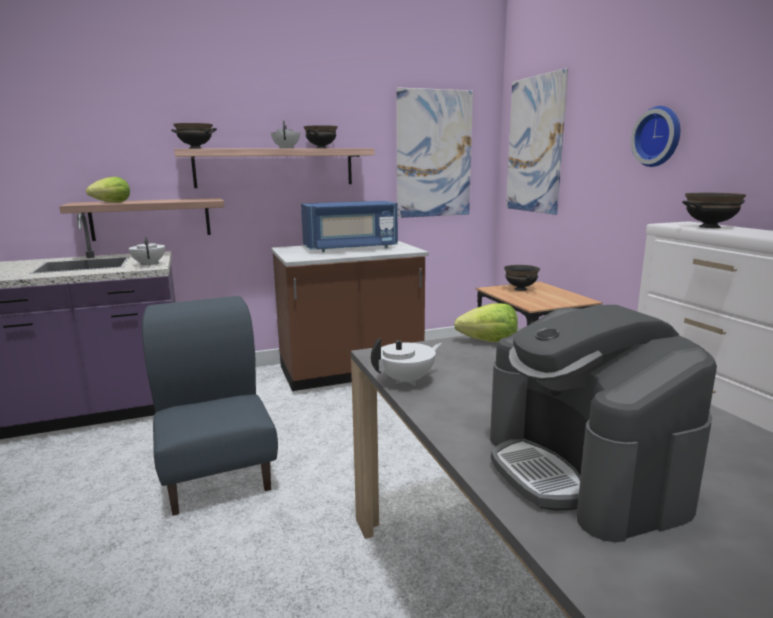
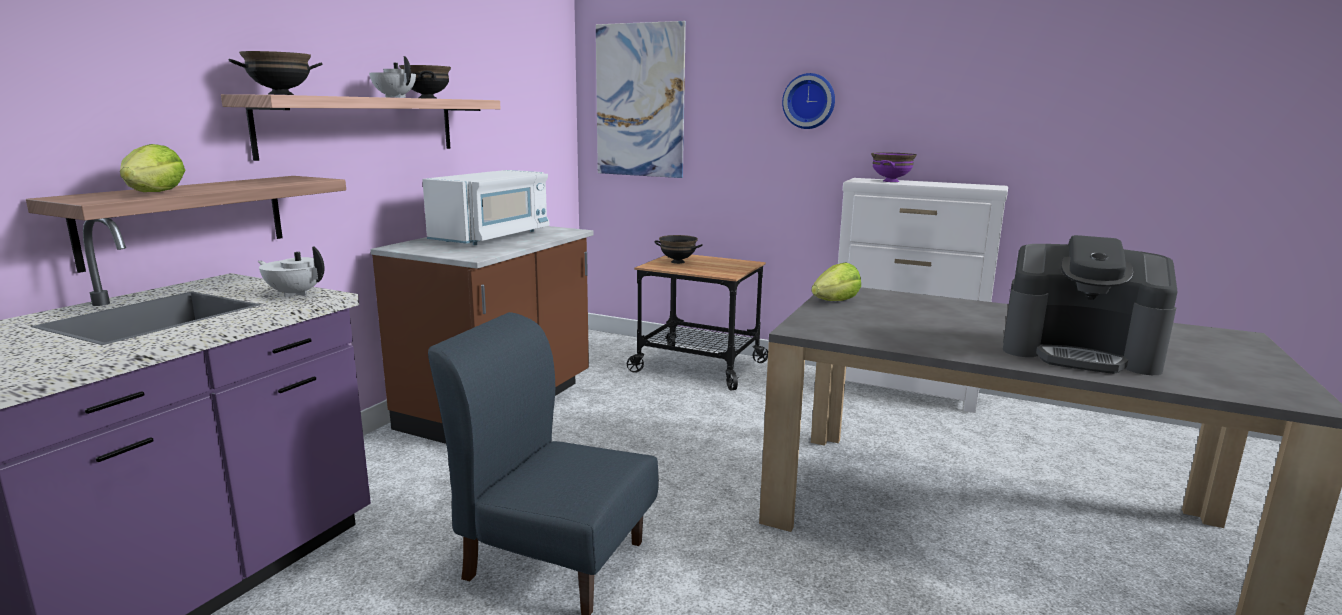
camera: 45 degrees left, 0 degrees up
(351, 248) = (493, 237): blue microwave -> white microwave
(407, 380) = (875, 340): white teapot -> none
(434, 154) = (525, 108): picture -> none
(709, 227) = (890, 181): black bowl -> purple bowl

